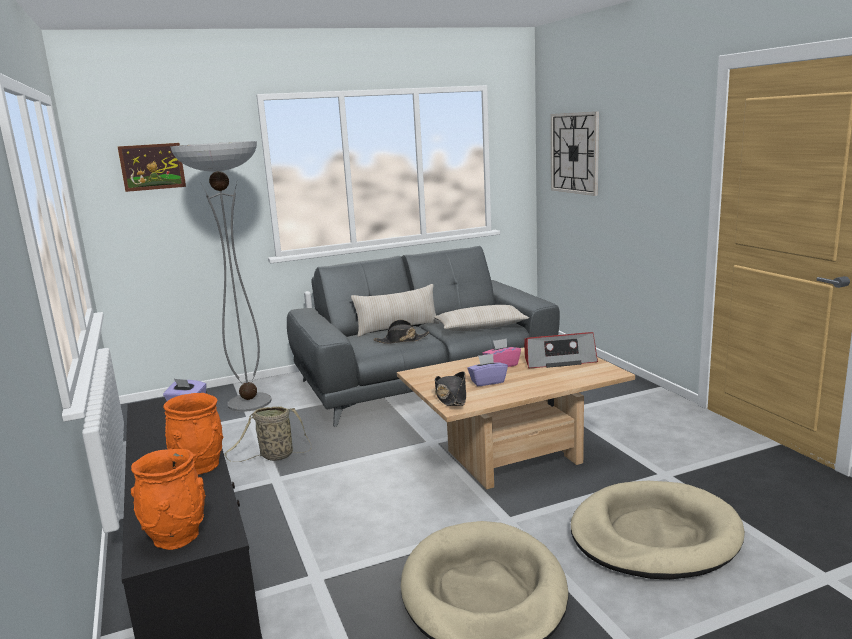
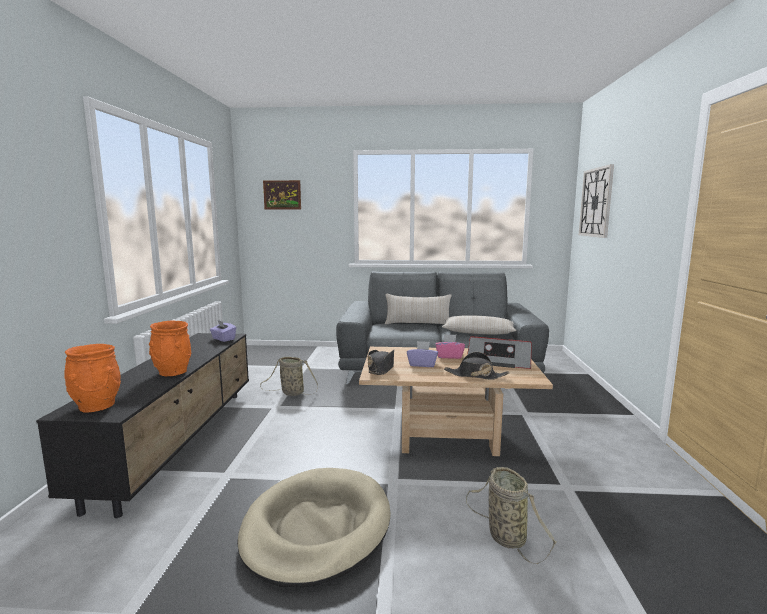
camera: 25 degrees right, 5 degrees down
(249, 402) = (313, 359): floor lamp -> none
(401, 340) = (409, 331): black hat -> black hat (475, 375)
(654, 535) = (504, 535): beige dog bed -> basket

